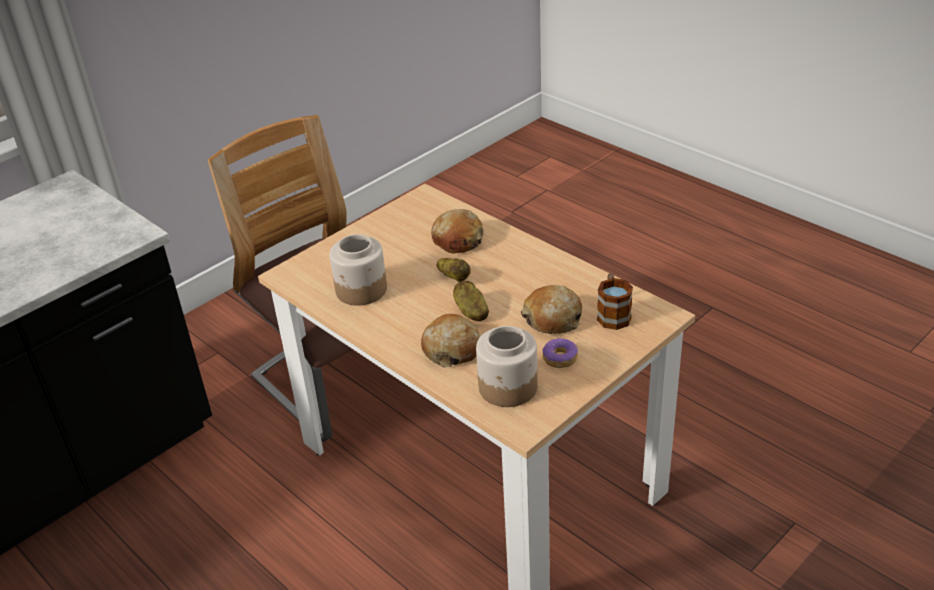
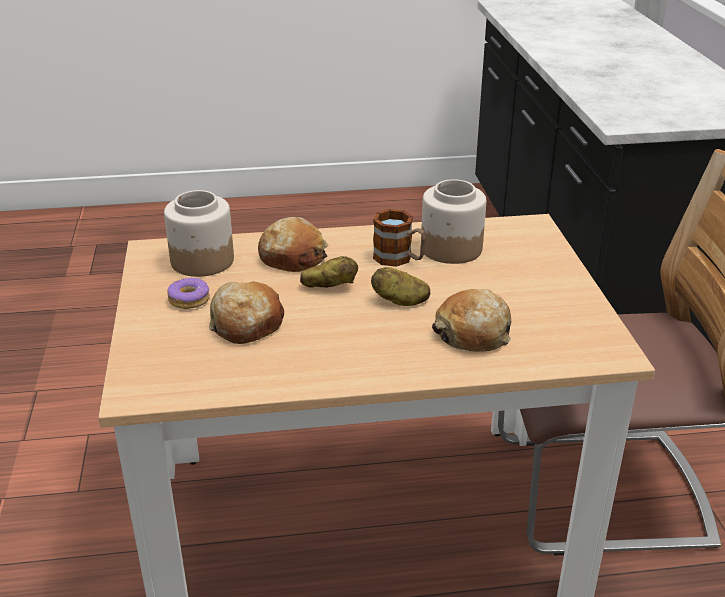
camera: 125 degrees right, 5 degrees down
(612, 314) = (192, 362): mug -> mug (399, 259)

